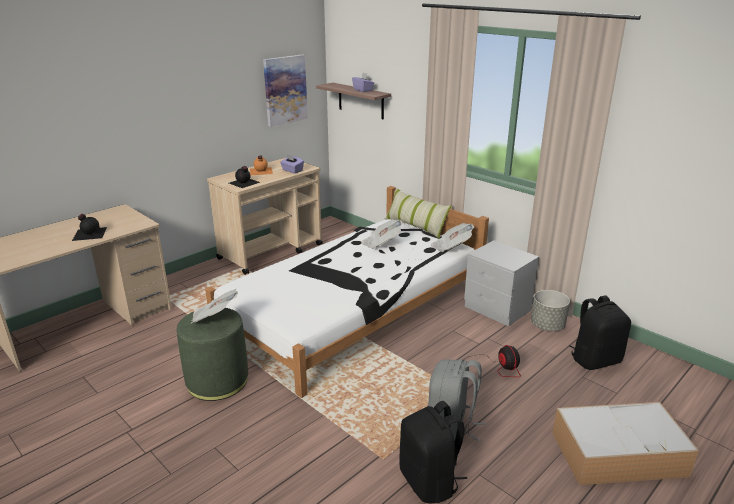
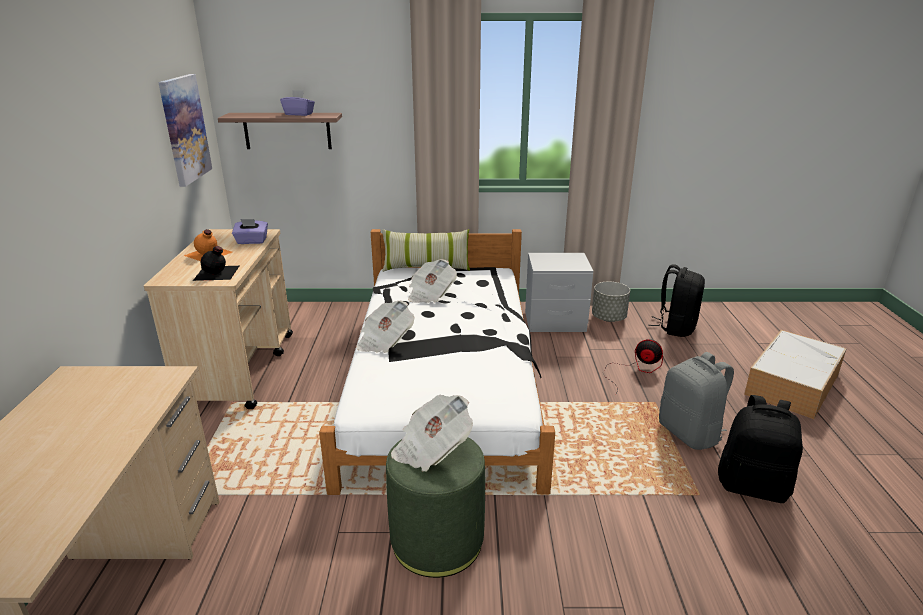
camera: 45 degrees left, 0 degrees up
(89, 233) = (97, 430): black bottle -> none
(451, 247) = (495, 273): newspaper -> newspaper (384, 341)

